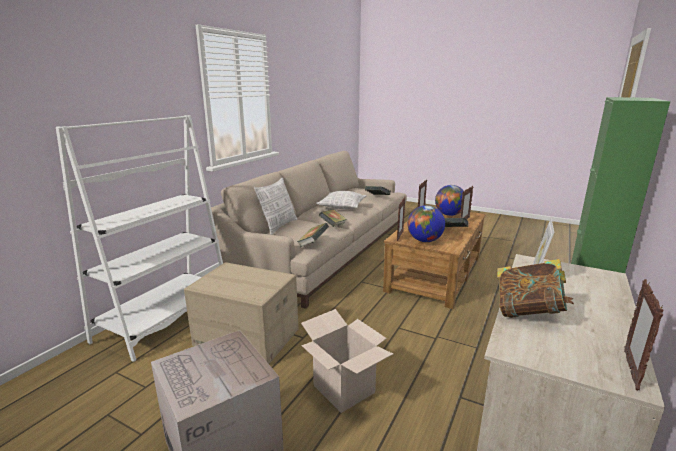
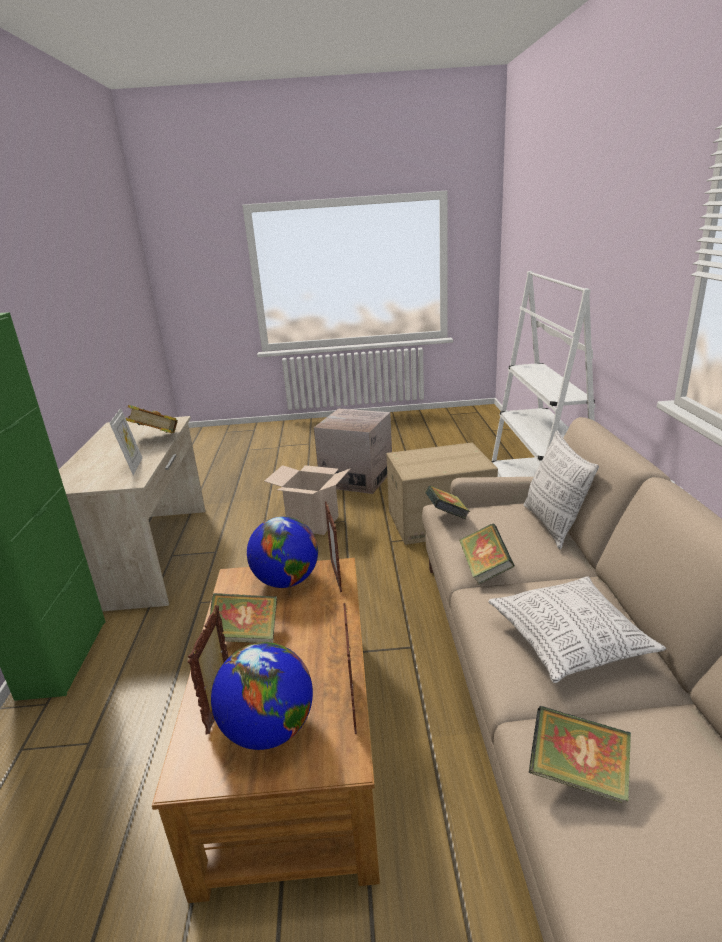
camera: 150 degrees right, 5 degrees up
(631, 369) = (109, 429): picture frame -> none

